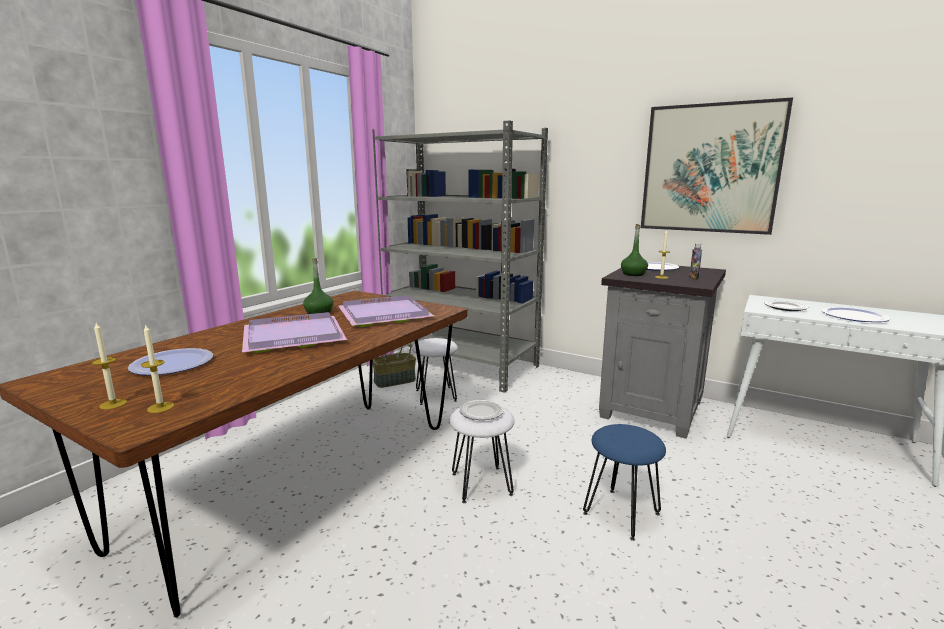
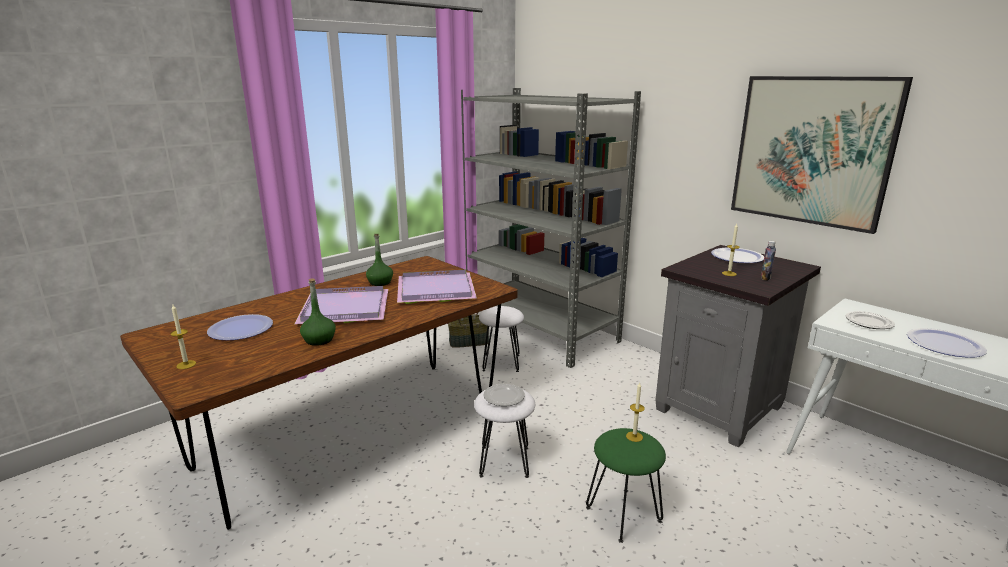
camera: 15 degrees right, 5 degrees up
(160, 407) = (215, 372): candle -> candle (634, 436)
(622, 514) = (624, 515): blue stool -> green stool
(633, 274) = (702, 266): green bottle -> green bottle (319, 340)

